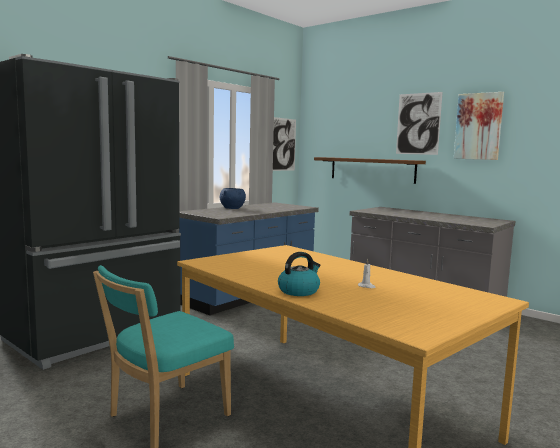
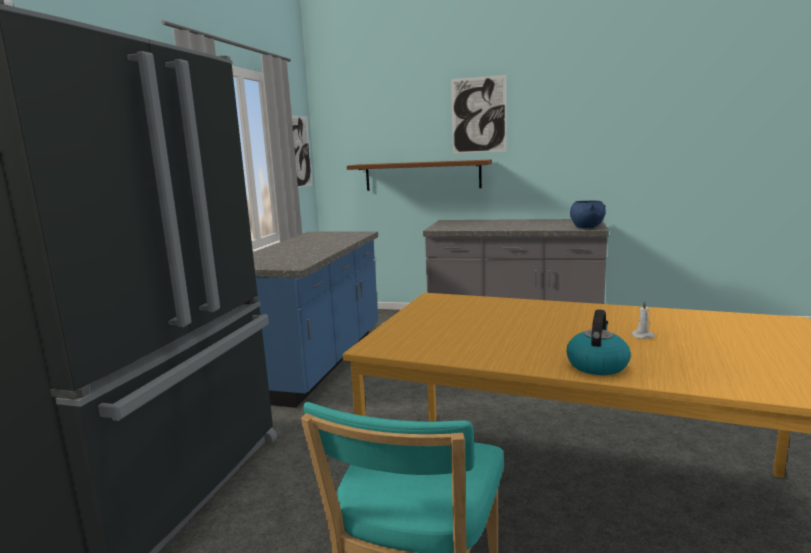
camera: 25 degrees left, 5 degrees up
(232, 208) = (280, 250): blue bowl -> blue bowl (587, 227)
(478, 126) = (552, 115): picture -> none

